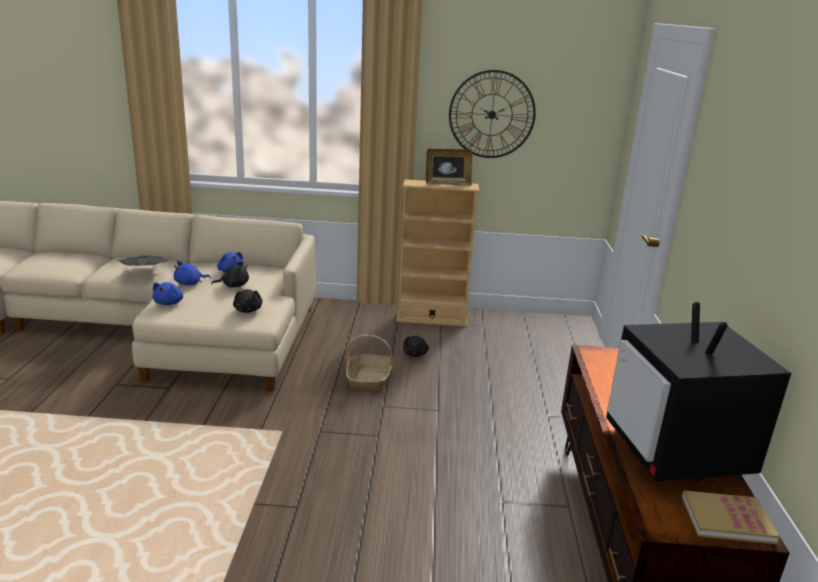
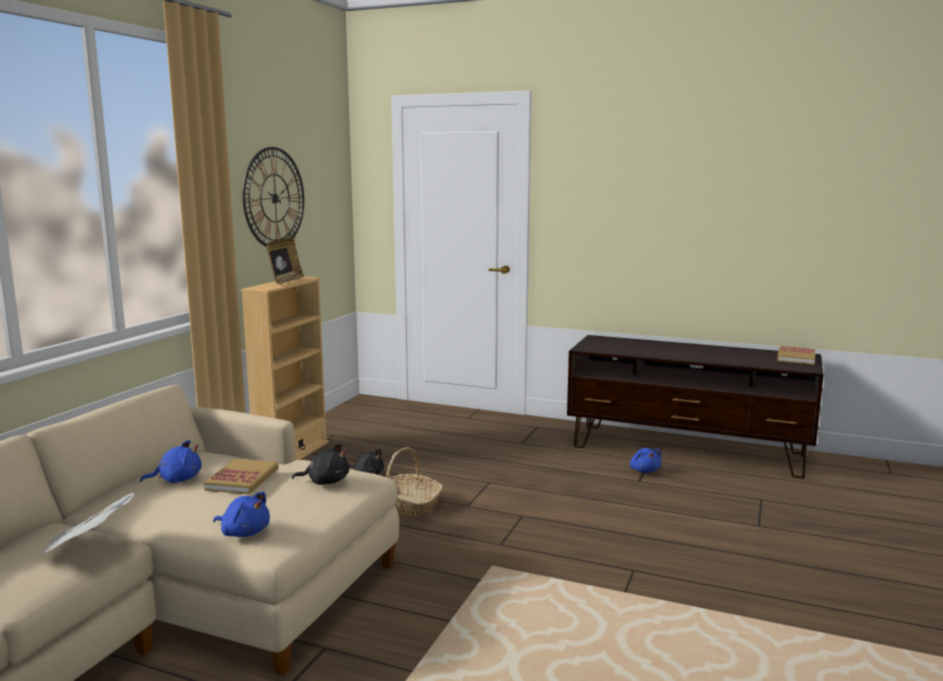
camera: 70 degrees left, 10 degrees down
(190, 284) = (189, 511): blue plush toy -> blue plush toy (644, 470)
(233, 285) = (242, 479): black plush toy -> book
(677, 453) = (728, 353): television -> none

